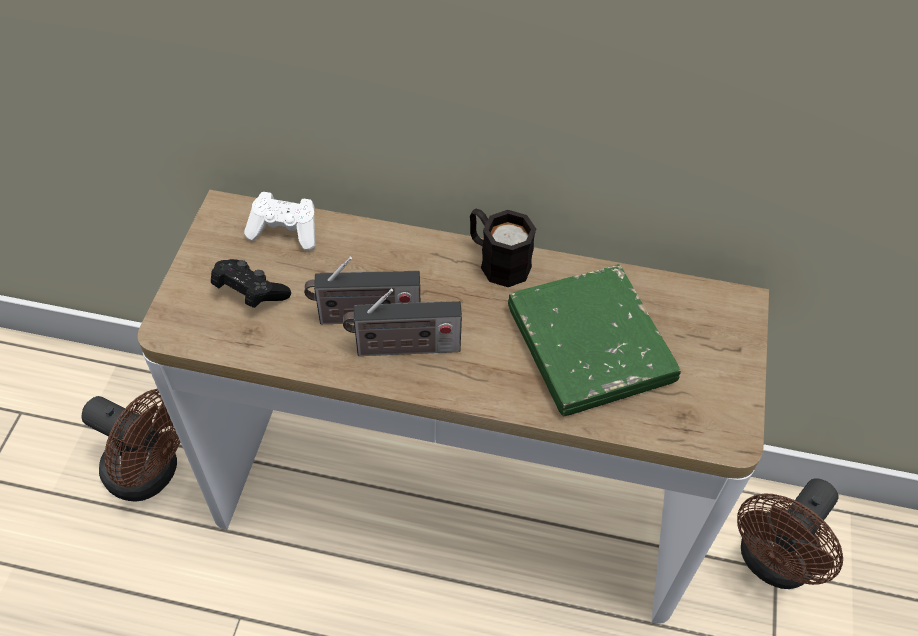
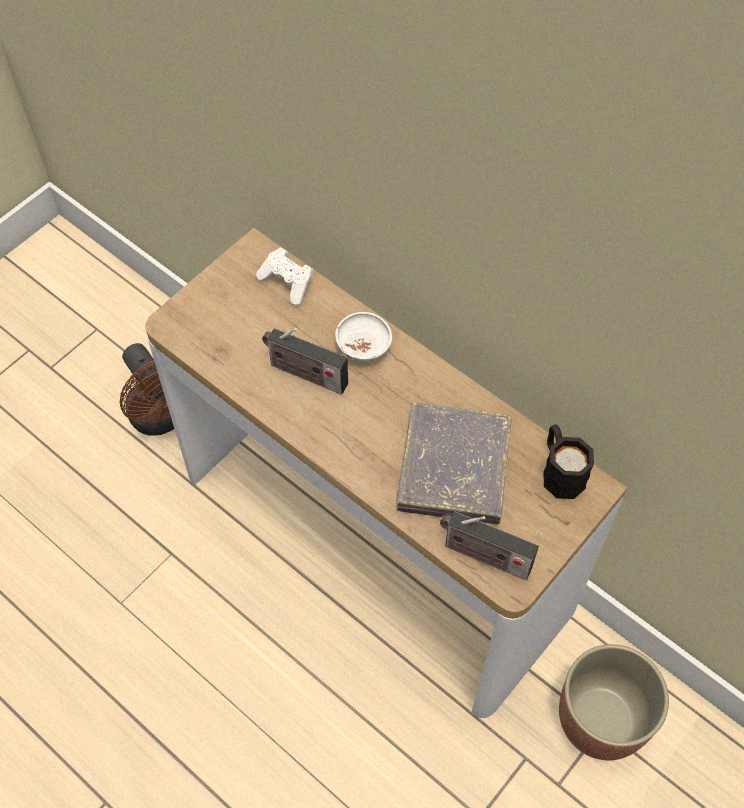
camera: 30 degrees right, 5 degrees up
(250, 292) = (237, 320): black game controller -> none
(403, 348) = (317, 409): radio -> radio (483, 556)
(412, 262) = (363, 346): none -> white bowl
(497, 261) = (427, 372): black mug -> black mug (560, 471)
(589, 345) = (453, 467): green book -> grey book
(771, 563) = (601, 719): brown fan -> planter

